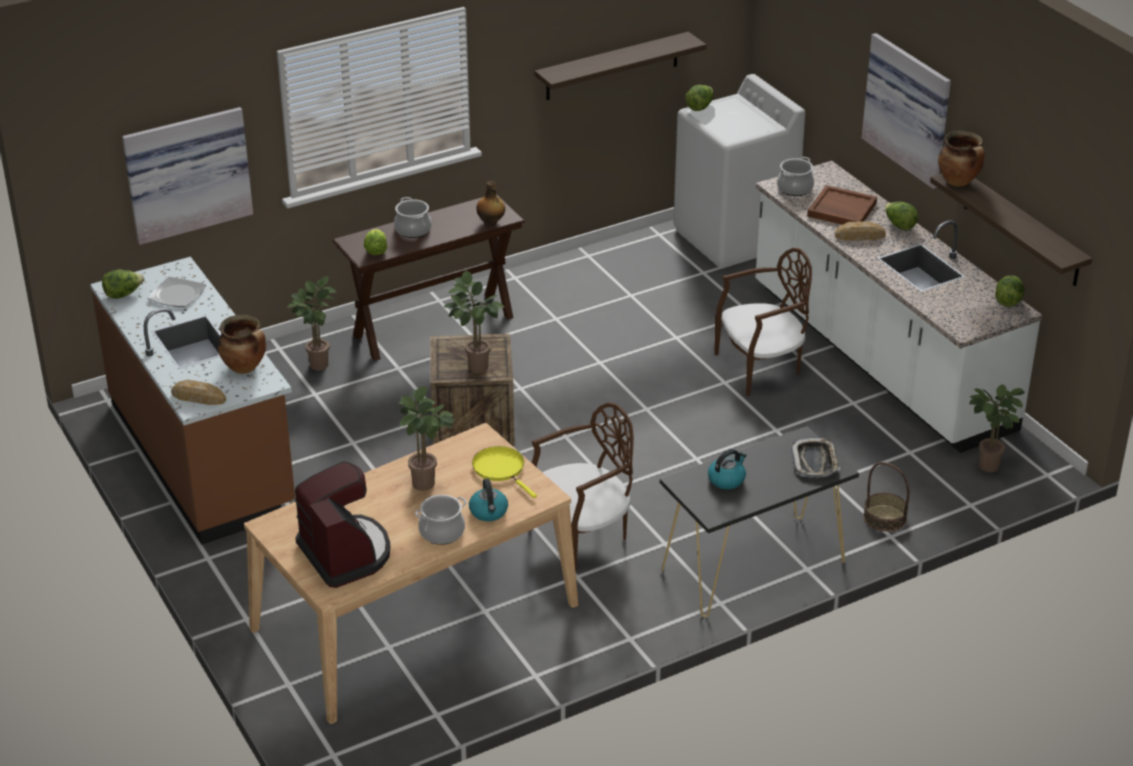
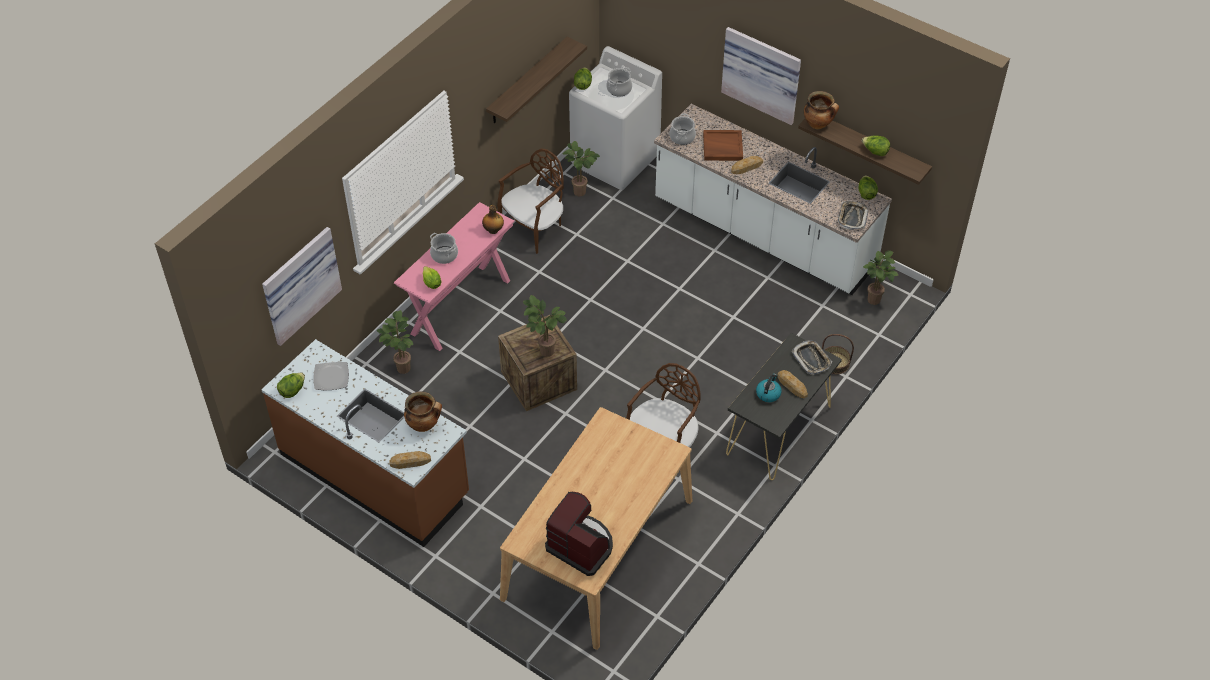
camera: 25 degrees left, 15 degrees up
(426, 485) = (596, 472): potted plant -> potted plant (582, 192)
(434, 326) = (461, 306): brown console table -> pink console table
(442, 532) = (629, 506): cooking pot -> cooking pot (619, 89)
(489, 512) = (648, 479): kettle -> none
(501, 469) = (634, 441): yellow frying pan -> none
(761, 368) = (695, 268): brown chair -> brown chair (535, 228)
(766, 481) = (792, 385): none -> bread
(899, 225) = (766, 149): lettuce -> lettuce (875, 152)
(970, 319) = (852, 217): none -> tray

